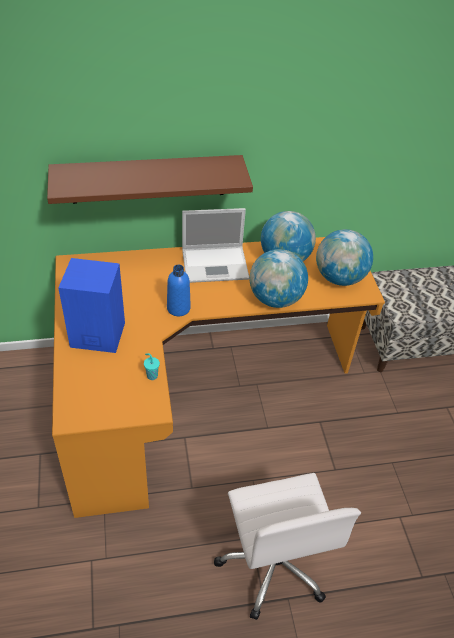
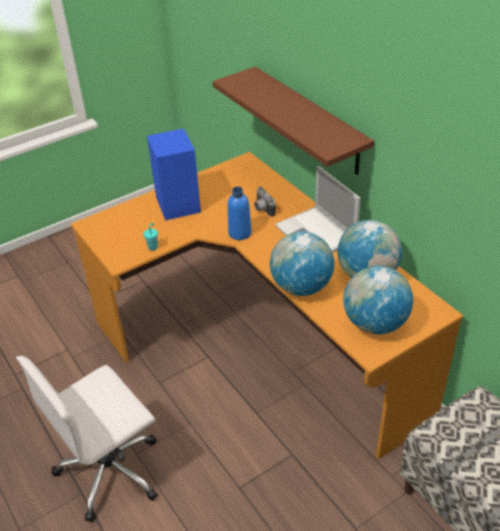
camera: 70 degrees right, 5 degrees down
(156, 281) = (262, 209): none -> camera

